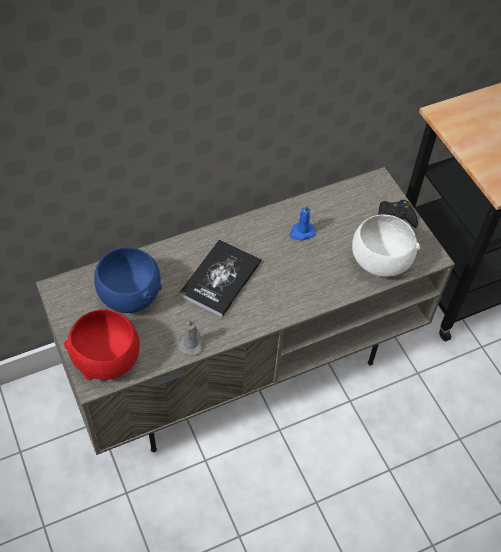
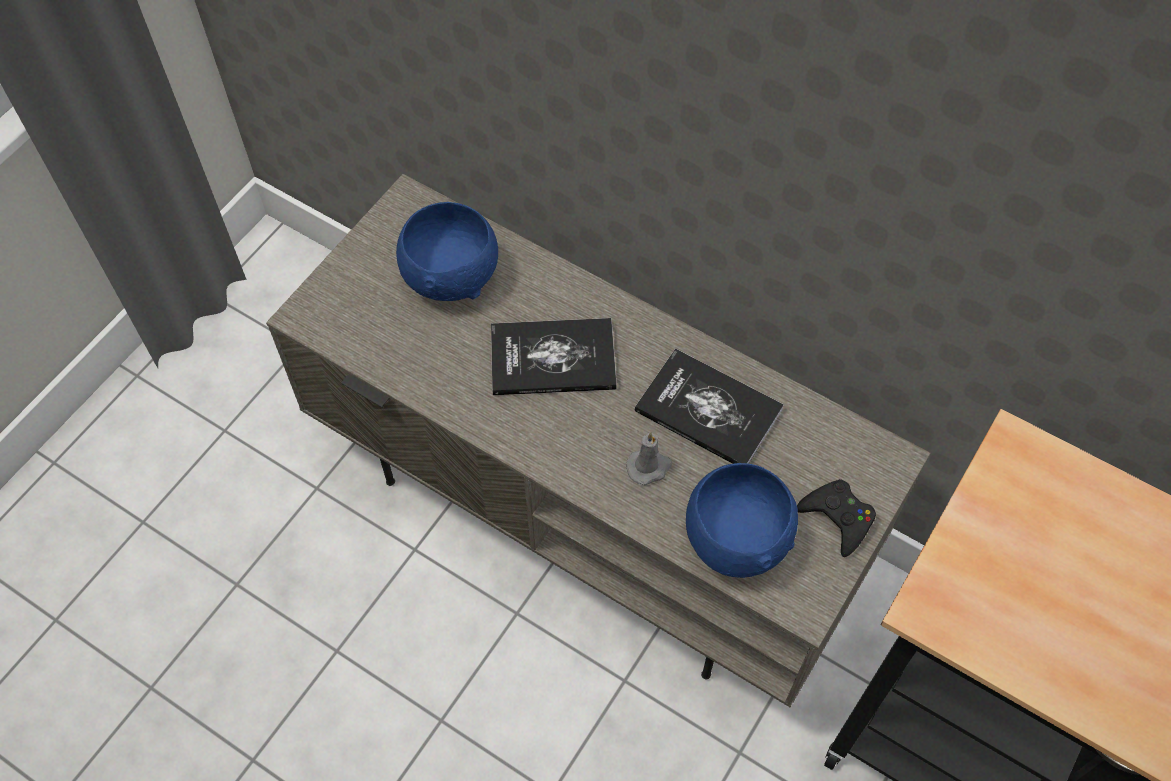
camera: 60 degrees right, 5 degrees up
(108, 359) = (343, 311): red bowl -> none
(191, 343) = (428, 384): grey candle -> grey candle (649, 467)
(301, 232) = (708, 410): blue candle -> book
(378, 261) = (735, 537): white bowl -> blue bowl

